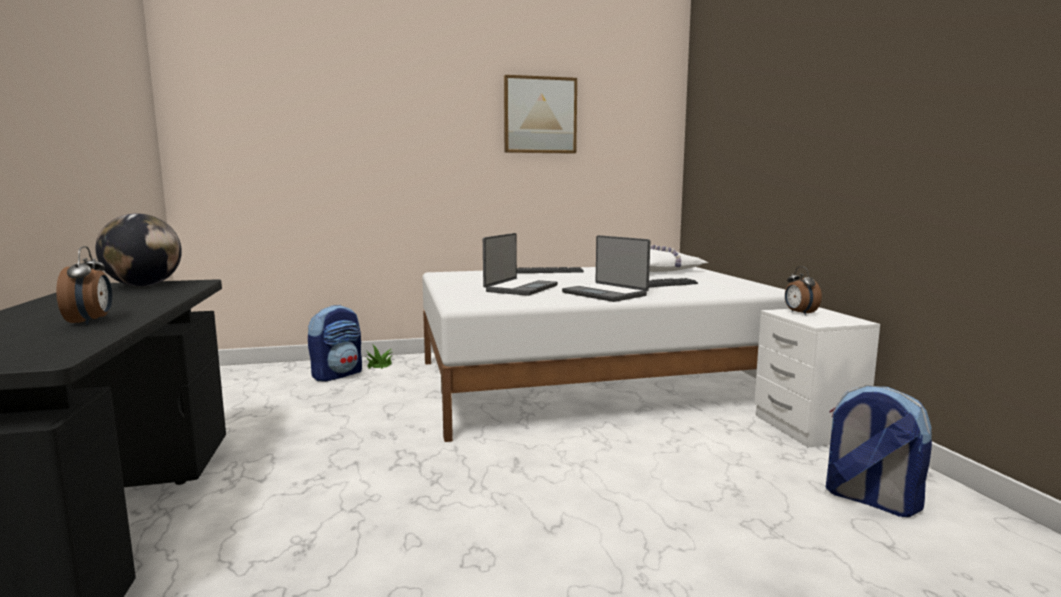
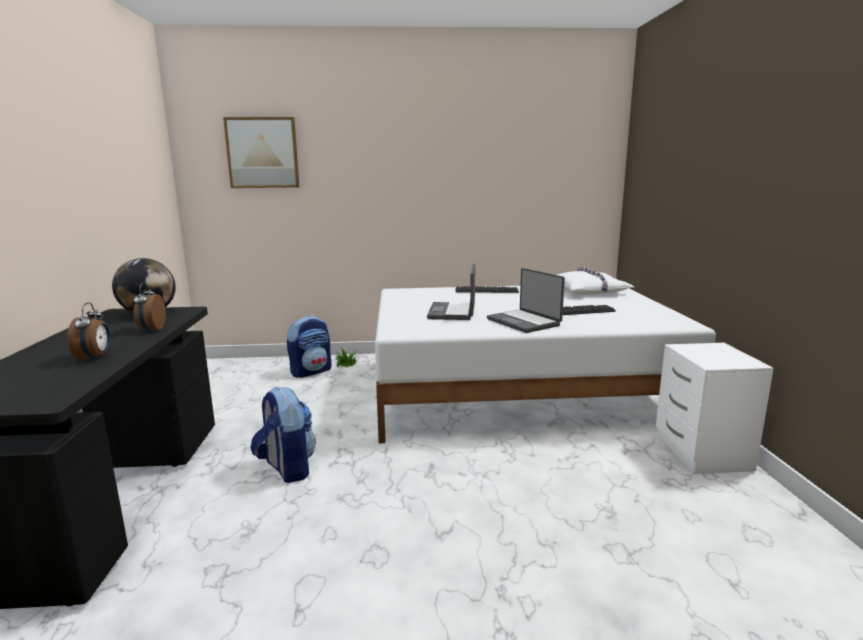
camera: 10 degrees right, 5 degrees up
(520, 288) = (453, 312): laptop -> laptop turned 150 degrees clockwise
(540, 115) = (487, 148): picture -> picture (262, 153)
(799, 313) = (700, 350): alarm clock -> alarm clock (151, 329)
(869, 499) = (732, 534): backpack -> backpack (286, 468)

